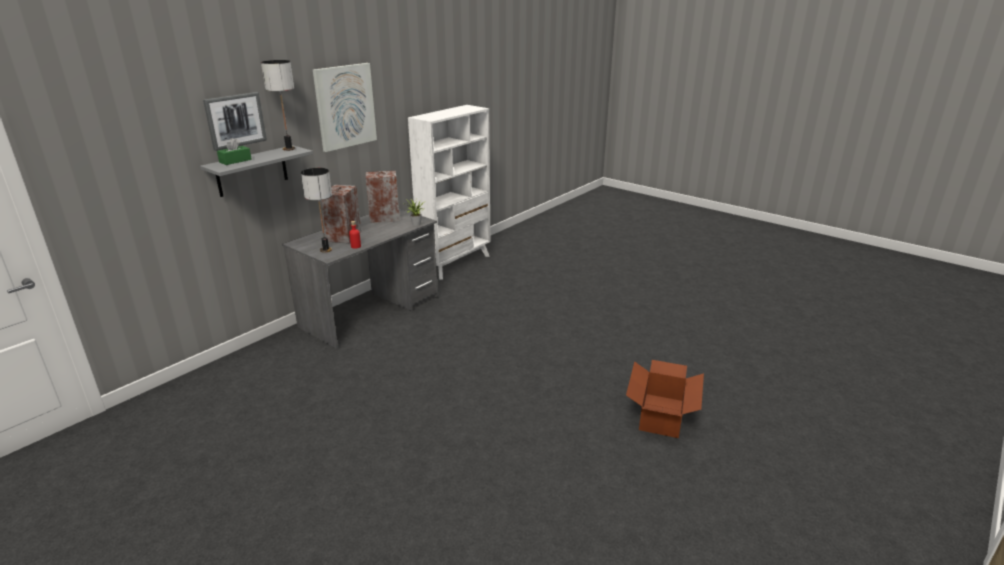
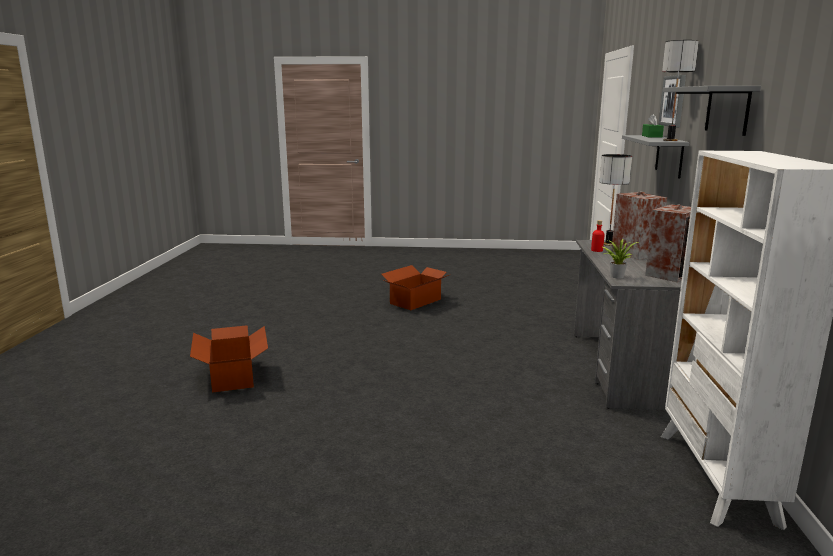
camera: 145 degrees right, 10 degrees down
(345, 106) = (727, 110): picture -> grey shelf
(368, 475) = (416, 301): none -> cardboard box

